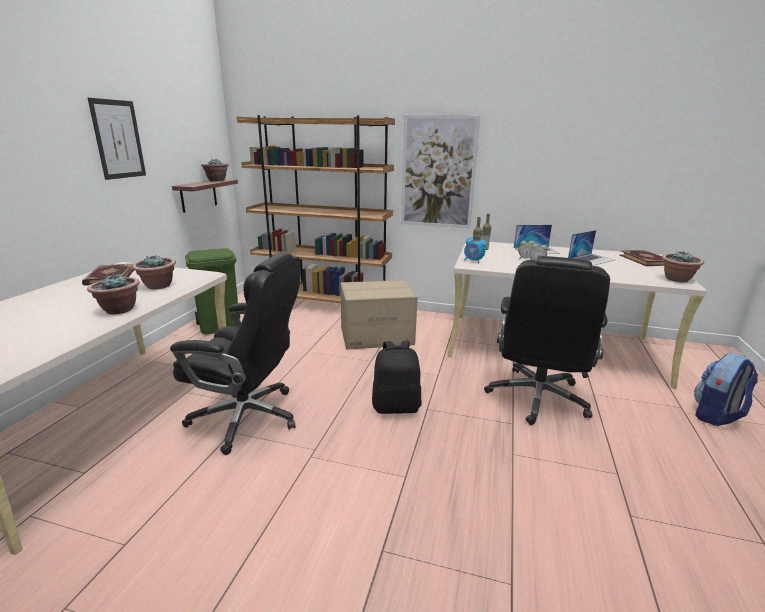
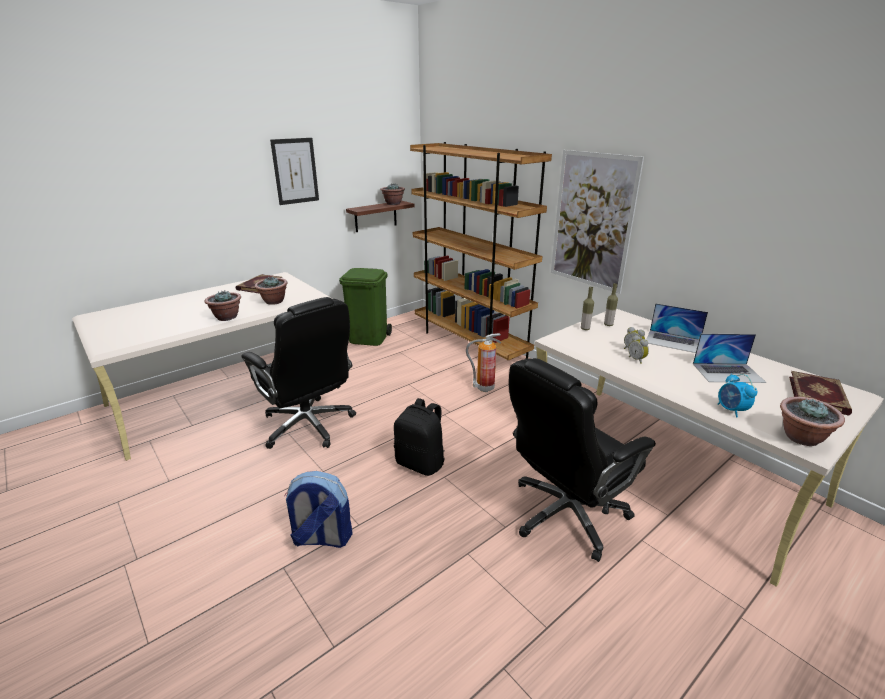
camera: 35 degrees right, 5 degrees up
(376, 336) = (484, 388): cardboard box -> fire extinguisher
(473, 261) = (564, 338): alarm clock -> alarm clock (731, 410)
(716, 416) = (785, 645): backpack -> backpack (321, 538)

